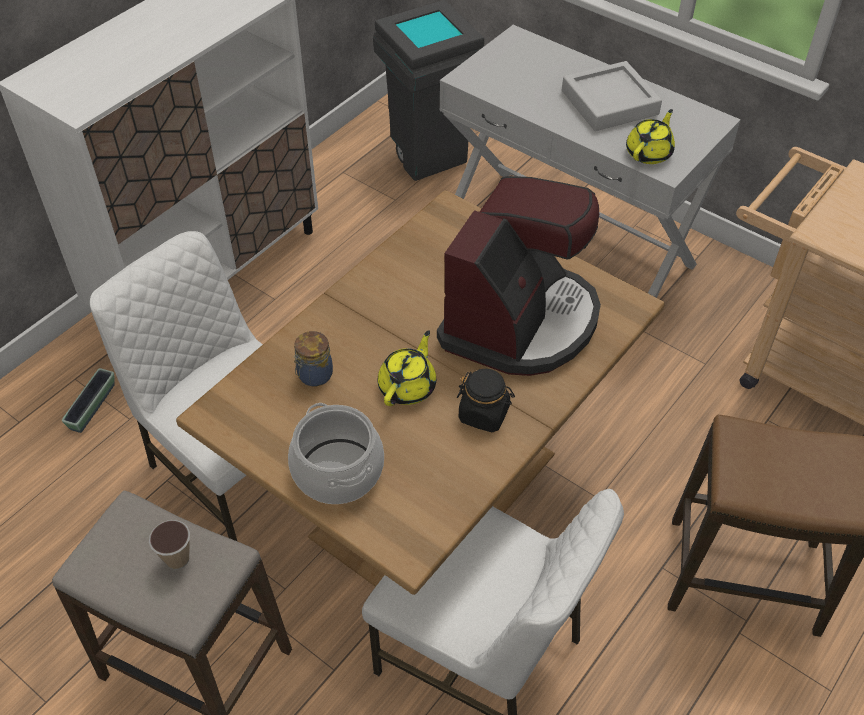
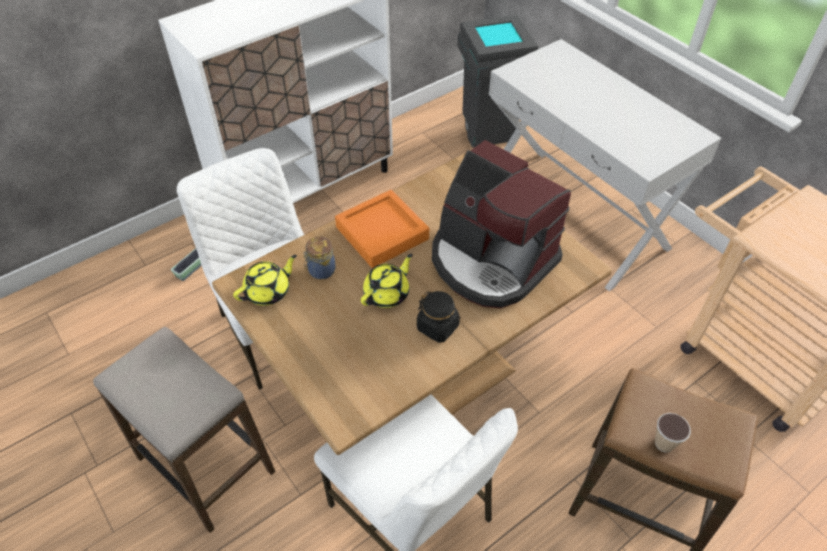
camera: 15 degrees right, 0 degrees up
(177, 559) = (182, 385): cup -> cup (664, 444)
(337, 471) = (312, 346): cooking pot -> none
(374, 312) = (382, 233): none -> orange tray
(520, 321) = (491, 261): coffee machine -> coffee machine turned 90 degrees clockwise
(609, 103) = (617, 108): grey tray -> none
(649, 153) = (637, 151): yellow teapot -> yellow teapot (268, 291)

